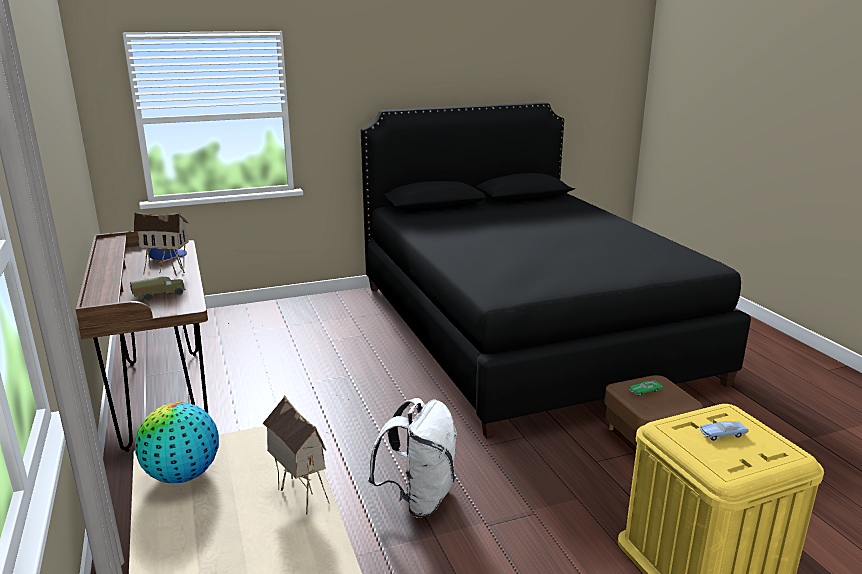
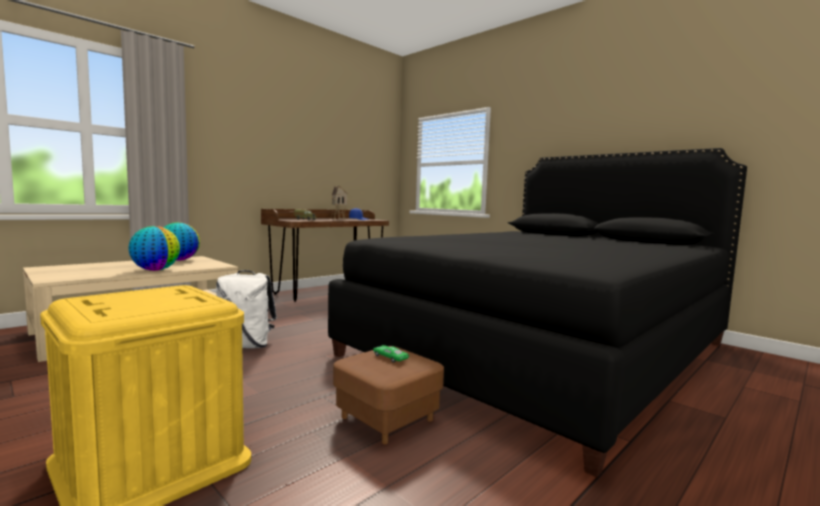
camera: 65 degrees right, 15 degrees down
(299, 494) = (155, 270): toy house -> globe
(722, 434) = (156, 298): blue toy car -> none

